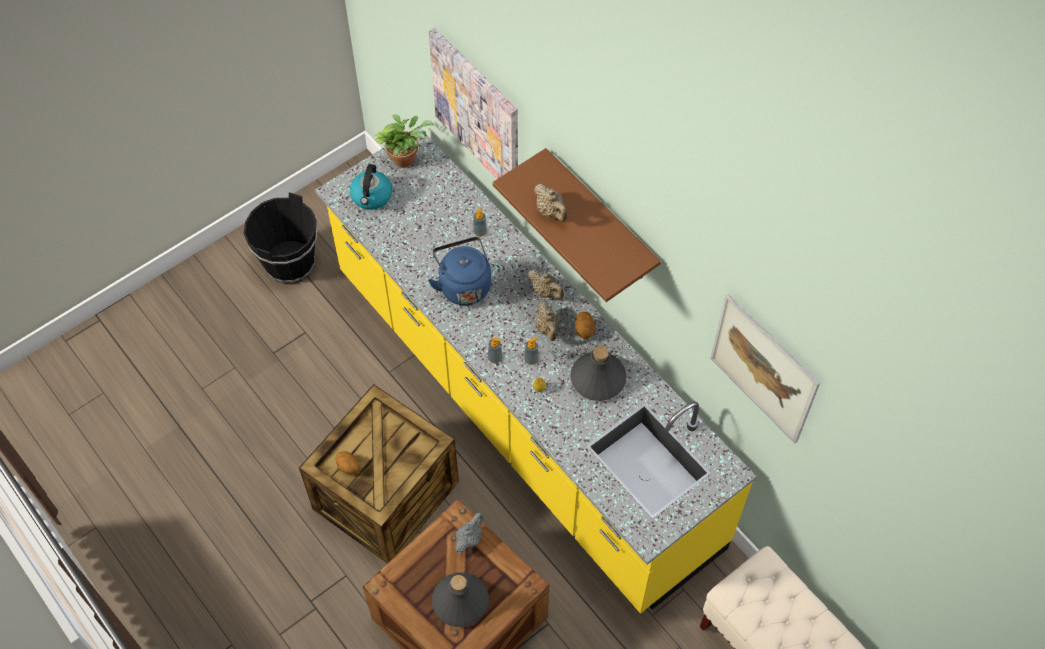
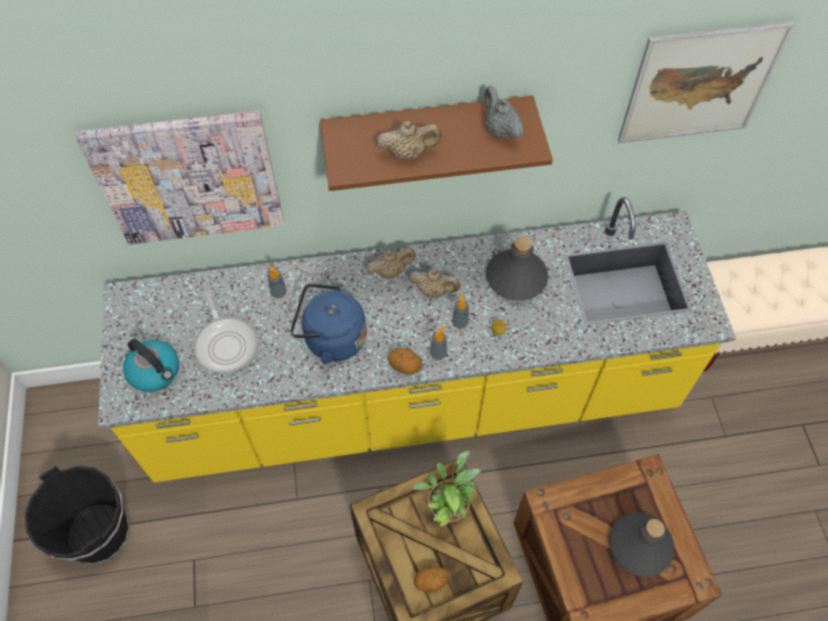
camera: 60 degrees left, 0 degrees up
(406, 158) = (134, 315): potted plant -> potted plant (447, 506)
(418, 224) = (226, 344): none -> frying pan
(469, 538) = (574, 501): grey teapot -> grey teapot (500, 130)
(584, 330) = (455, 261): potato -> potato (405, 366)

